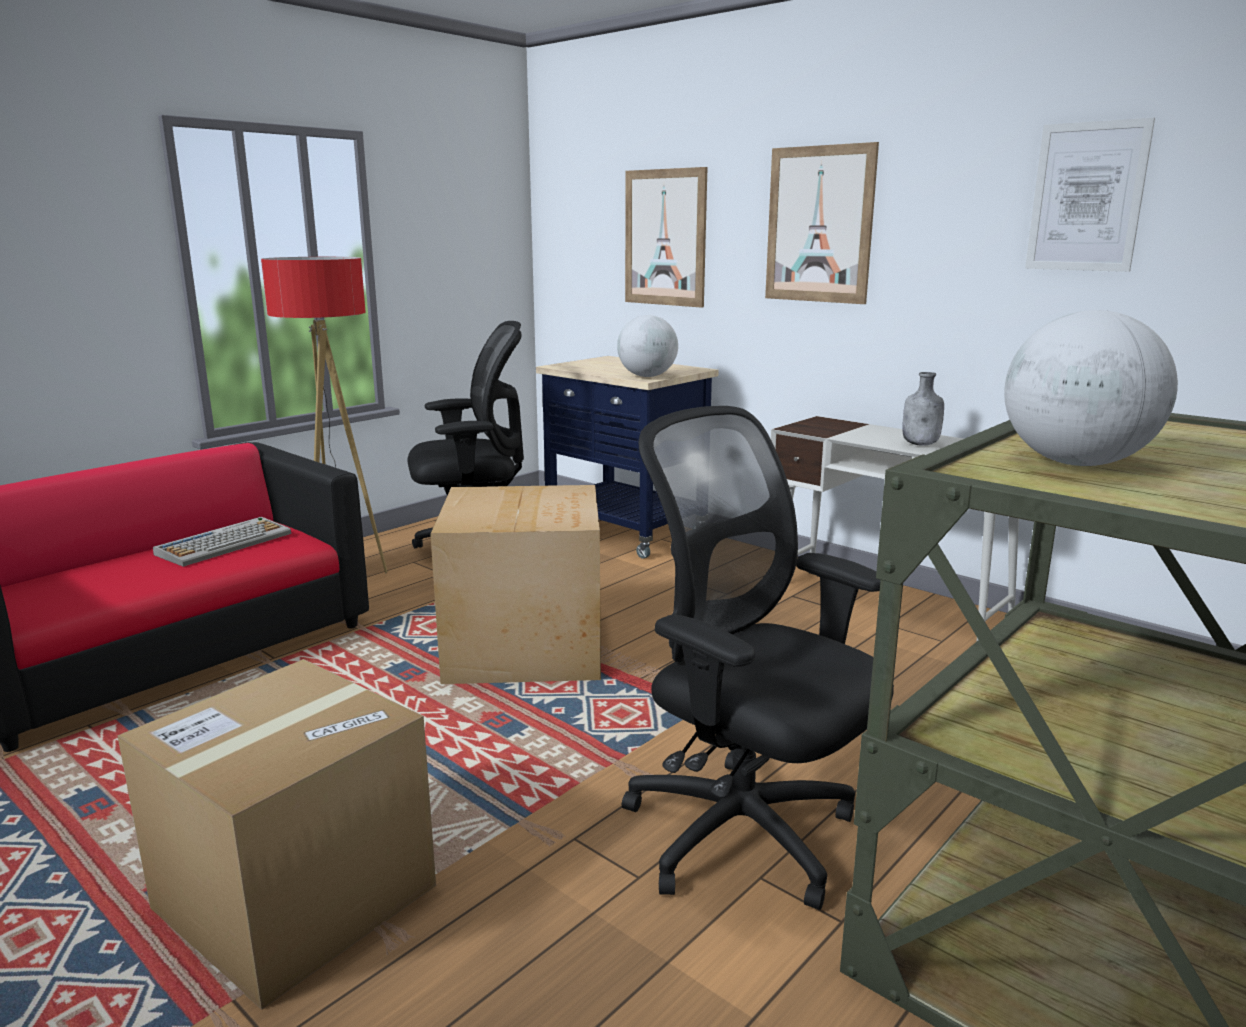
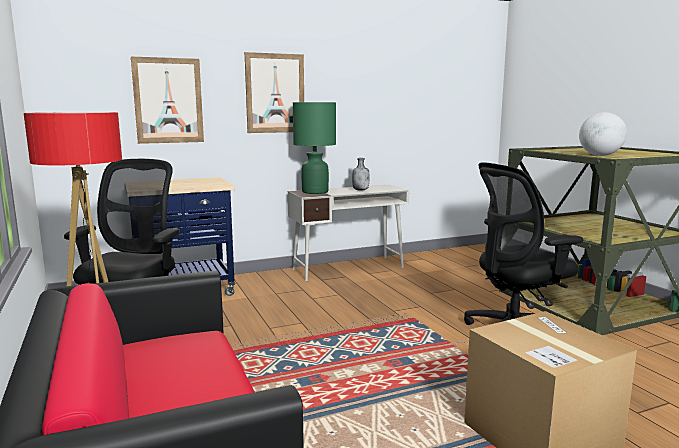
camera: 65 degrees left, 5 degrees down
(225, 543) = (169, 360): keyboard -> none
(527, 646) = (313, 342): cardboard box -> none
(647, 376) = (215, 184): globe -> none
(837, 427) = (315, 192): none -> green table lamp
(1086, 197) = (388, 83): picture -> none

